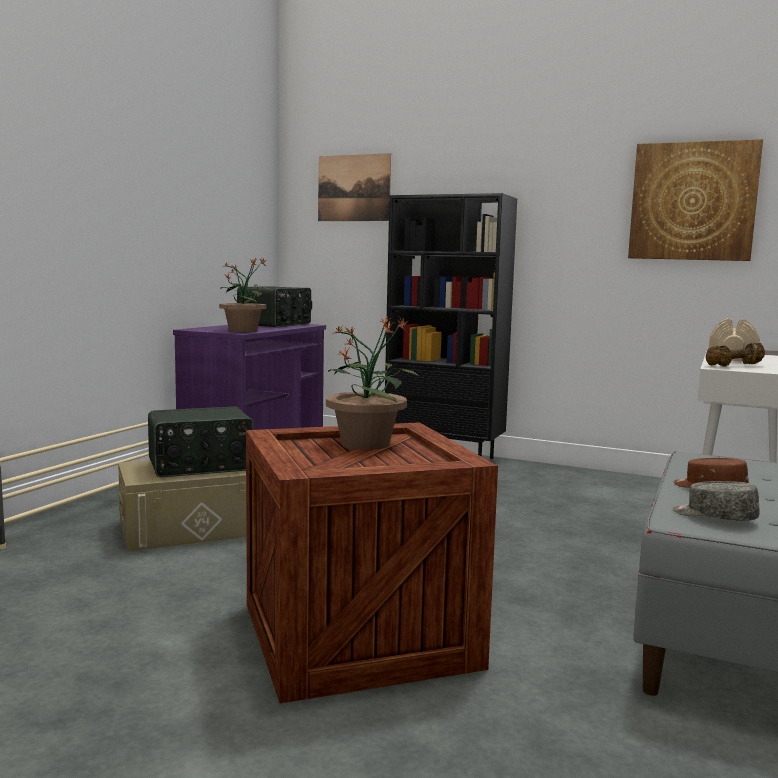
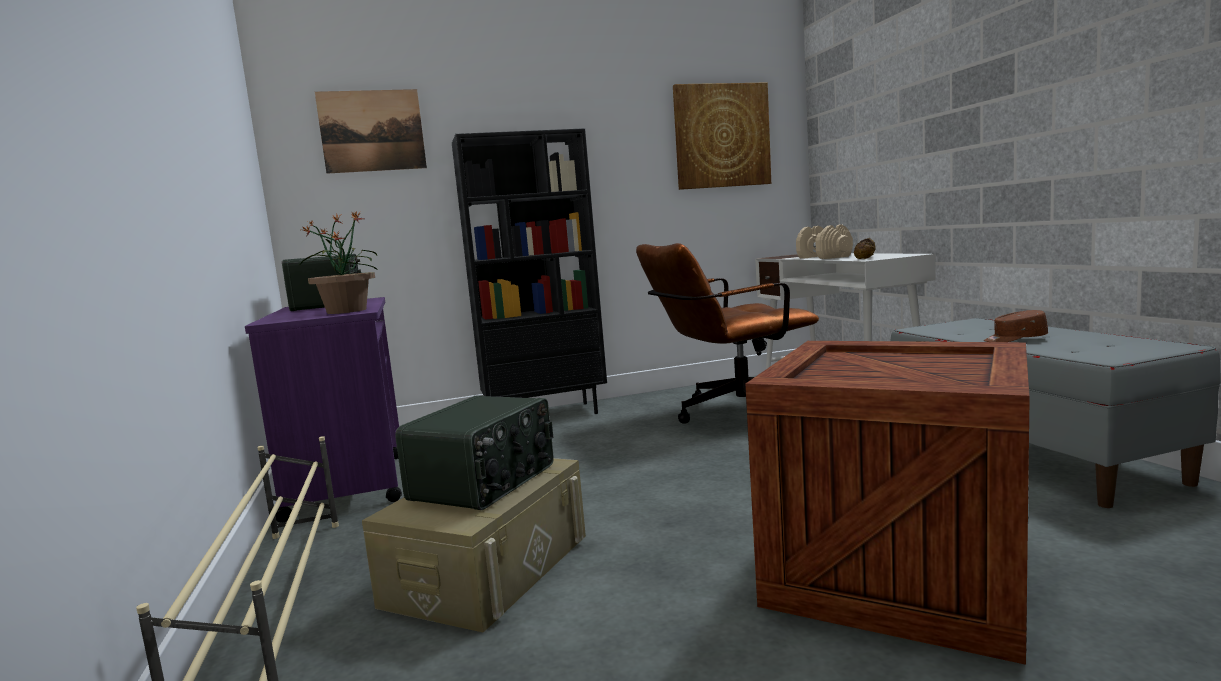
camera: 40 degrees left, 0 degrees up
(366, 443) = (855, 363): potted plant -> none
(571, 504) = (731, 414): none -> brown office chair
(714, 517) = (1094, 350): grey cap -> none

